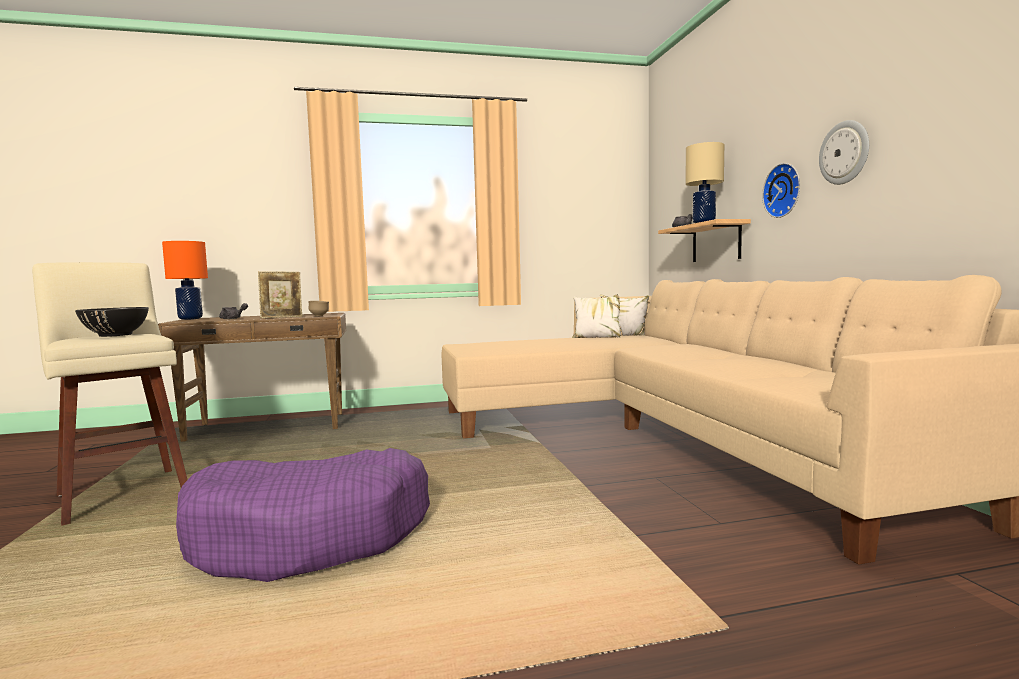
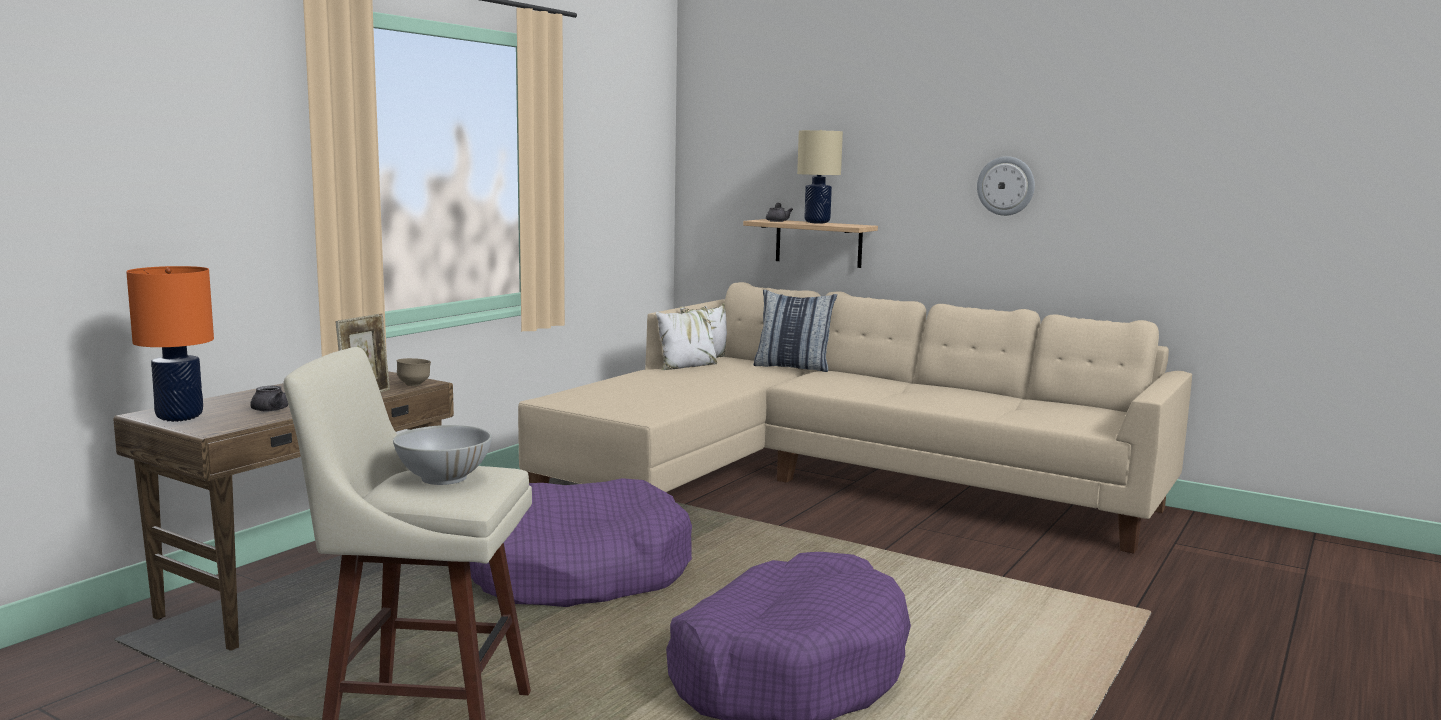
camera: 45 degrees left, 5 degrees up
(116, 335) = (443, 478): black bowl -> white bowl
(377, 447) = (577, 572): none -> purple dog bed
(670, 341) = (793, 367): none -> pillow
(784, 190) = (928, 205): wall clock -> none

